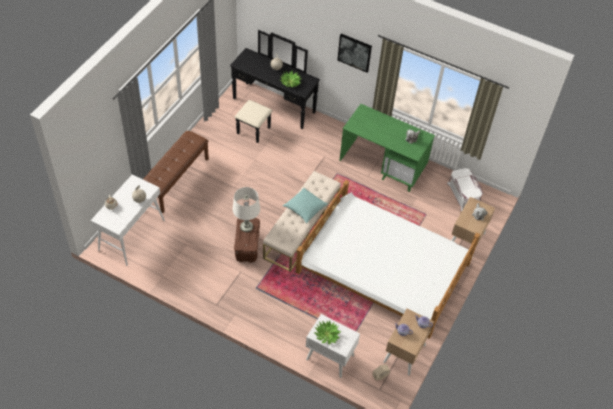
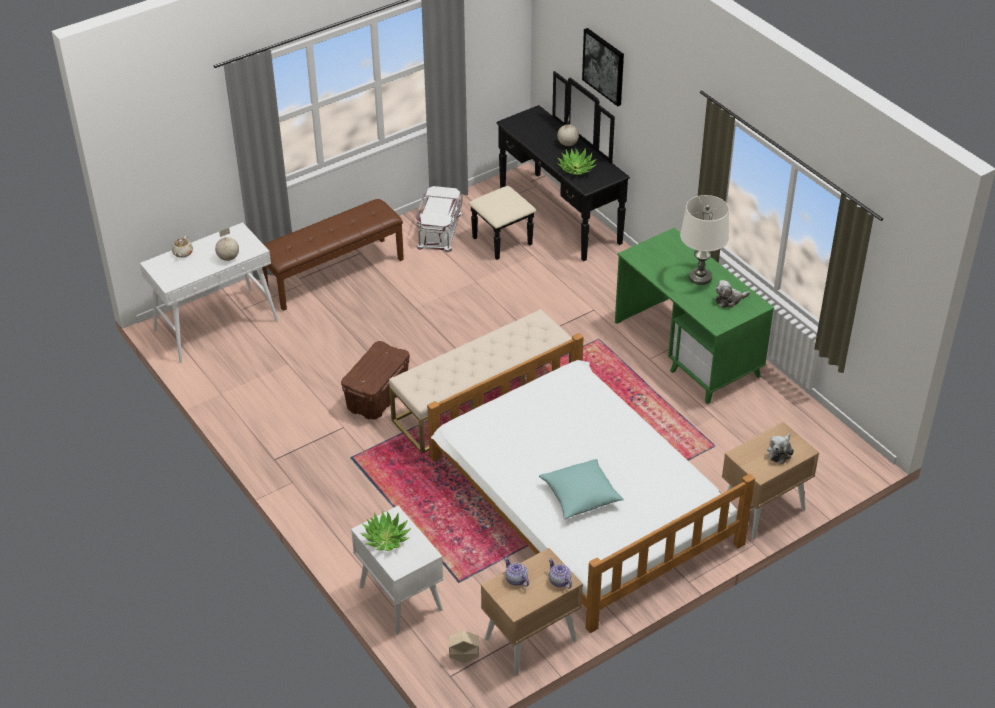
camera: 30 degrees right, 10 degrees down
(246, 227) = (381, 357): white table lamp -> white table lamp (700, 277)
(305, 208) = (487, 356): turquoise pillow -> turquoise pillow (580, 496)
(354, 52) = (676, 127): picture -> picture (604, 66)
(463, 195) = (805, 438): white storage box -> white storage box (440, 231)

